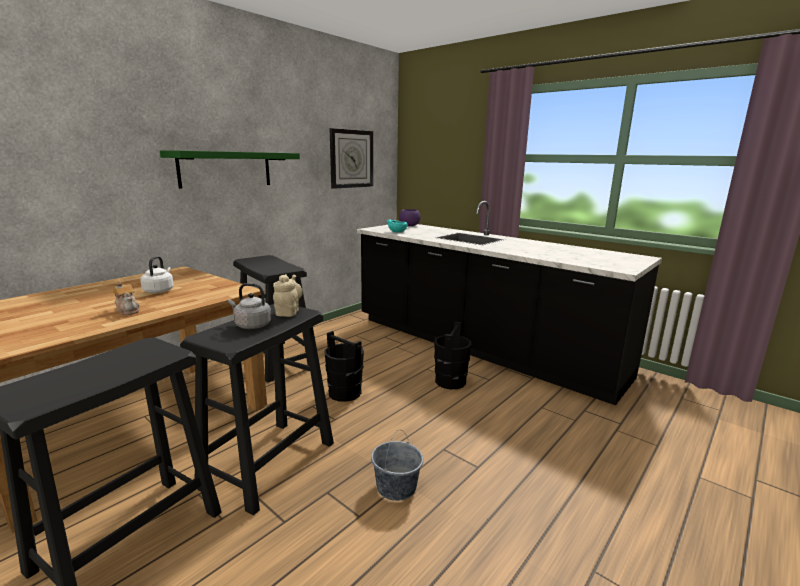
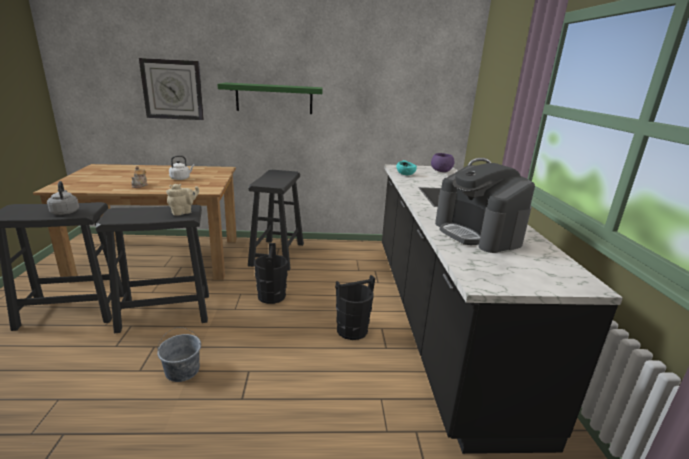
camera: 45 degrees right, 5 degrees up
(251, 325) = (148, 213): grey kettle -> grey kettle (65, 212)
(351, 159) = (407, 96): wall clock -> wall clock (173, 89)
(547, 251) = (477, 233): none -> coffee machine

